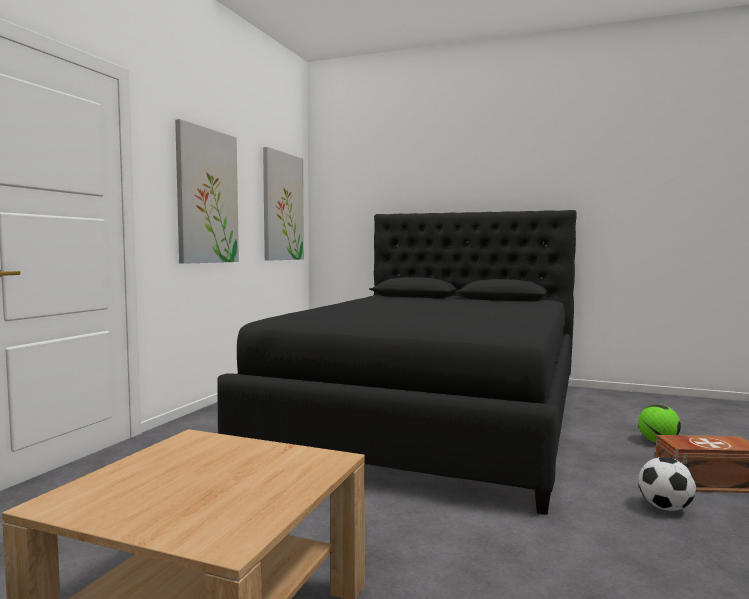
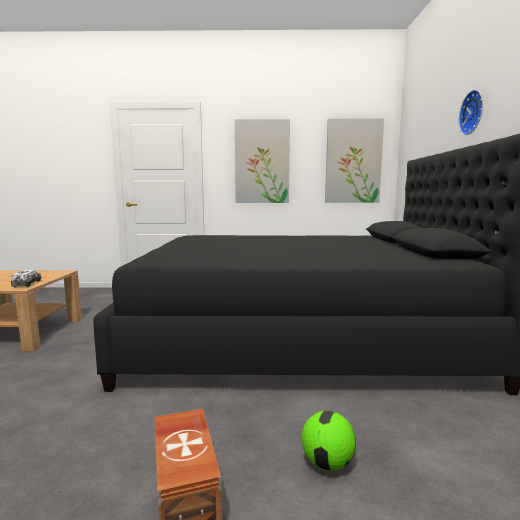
camera: 70 degrees right, 5 degrees up
(300, 458) = (27, 284): none -> toy truck
(465, 183) = (473, 112): none -> wall clock
(665, 508) = (114, 449): football -> none

